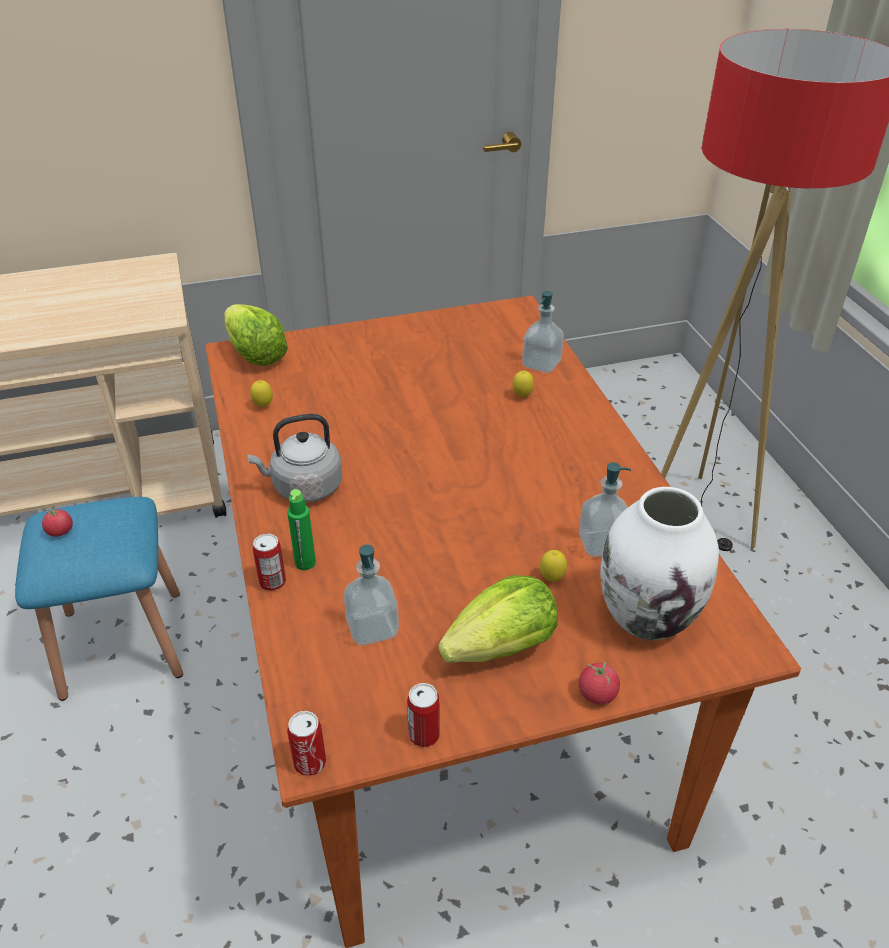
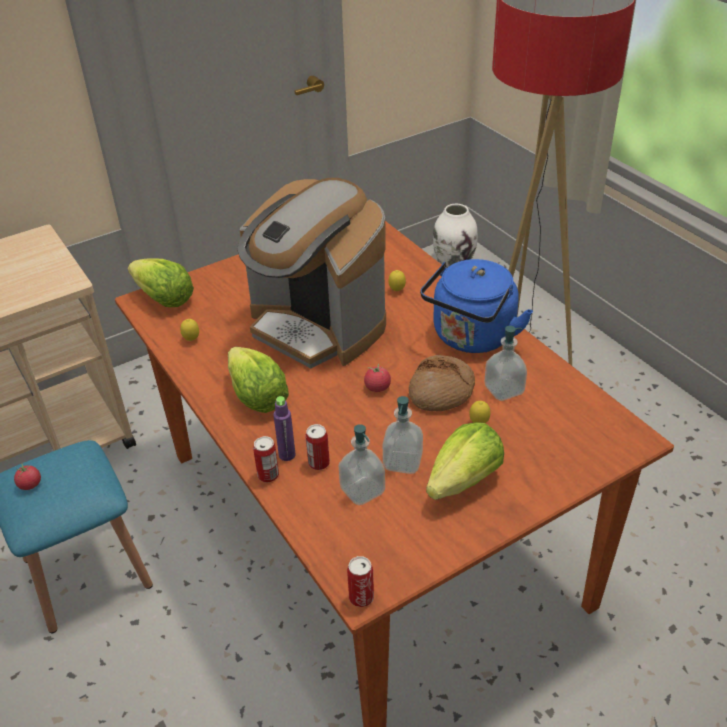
camera: 15 degrees left, 0 degrees up
(304, 487) = (257, 397): grey kettle -> lettuce
(305, 563) = (287, 455): green bottle -> purple bottle
(409, 420) = (317, 327): none -> coffee machine
(424, 735) = (435, 556): can -> can (319, 463)
(522, 529) = (441, 392): none -> bread
(541, 364) = (400, 262): soap dispenser -> soap dispenser (402, 462)
(588, 471) = (471, 338): none -> blue kettle
(597, 694) = (545, 496): tomato -> tomato (377, 387)
(647, 616) = (557, 434): white vase -> white vase (453, 262)

